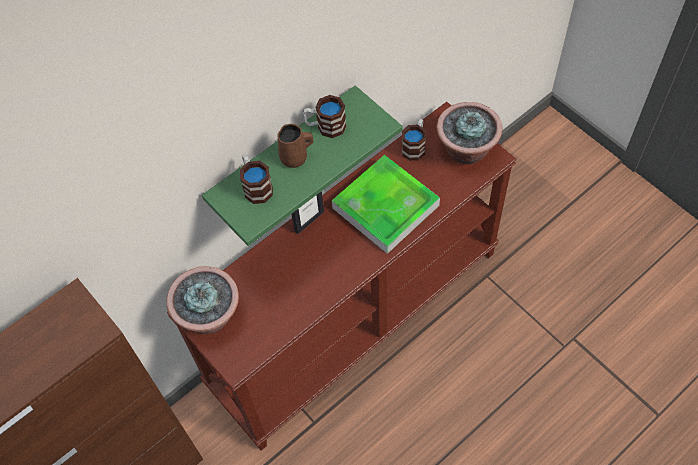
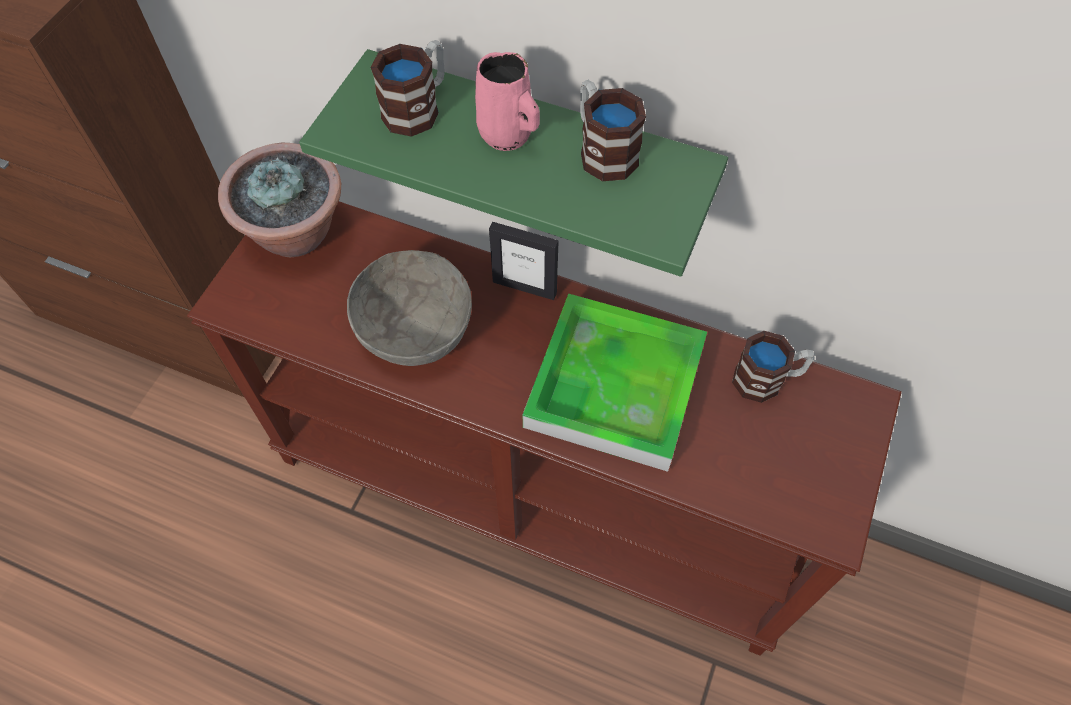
camera: 60 degrees right, 0 degrees up
(295, 158) = (508, 136): brown mug -> pink mug
(305, 279) = (414, 327): none -> grey bowl
(466, 150) = (817, 468): potted plant -> none

